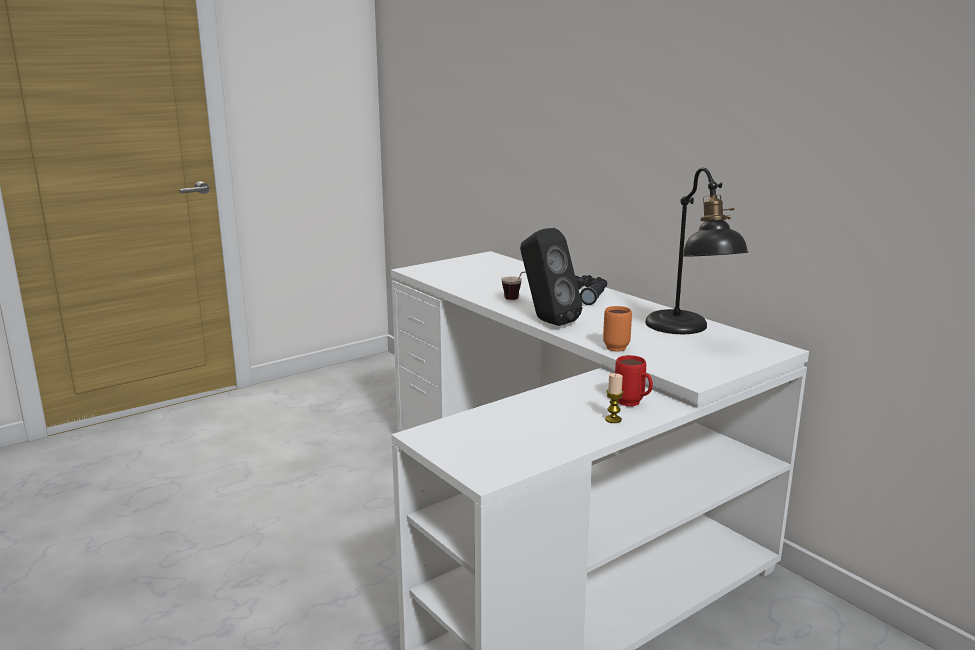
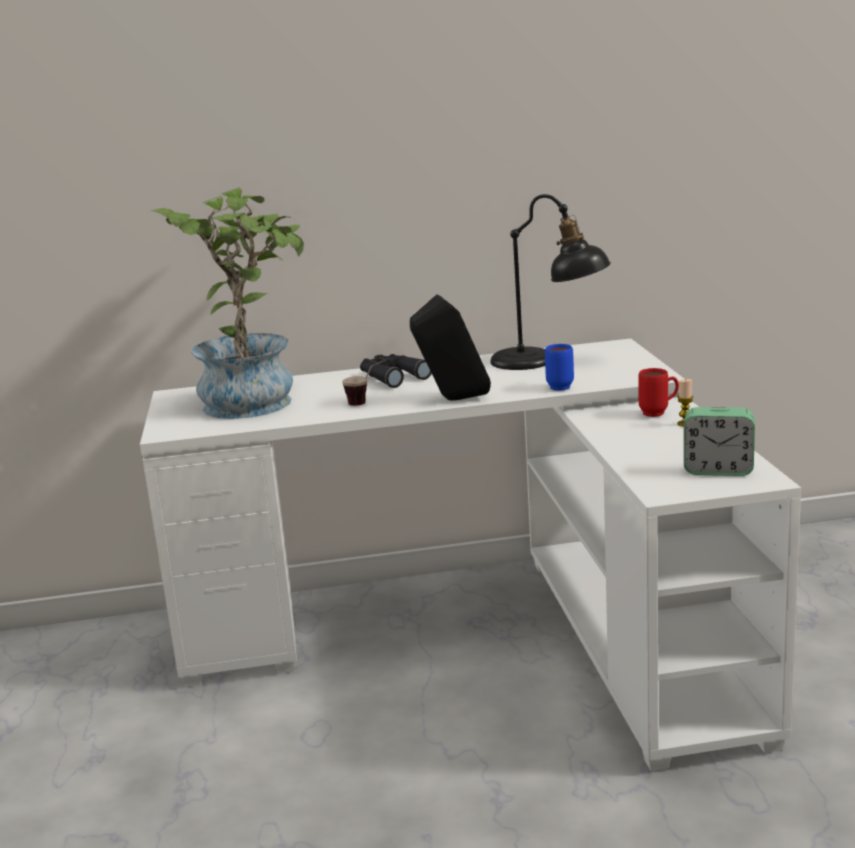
camera: 60 degrees left, 0 degrees up
(495, 274) = (255, 399): none -> potted plant
(497, 451) = (718, 470): none -> alarm clock
(619, 347) = (557, 386): orange mug -> blue mug

